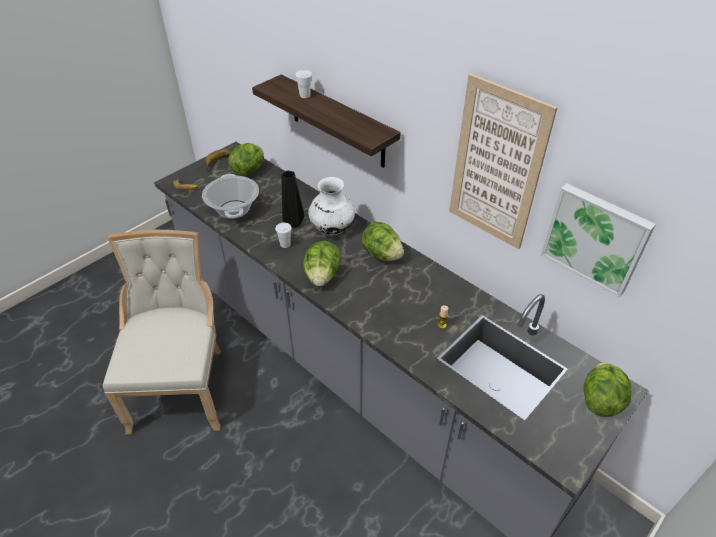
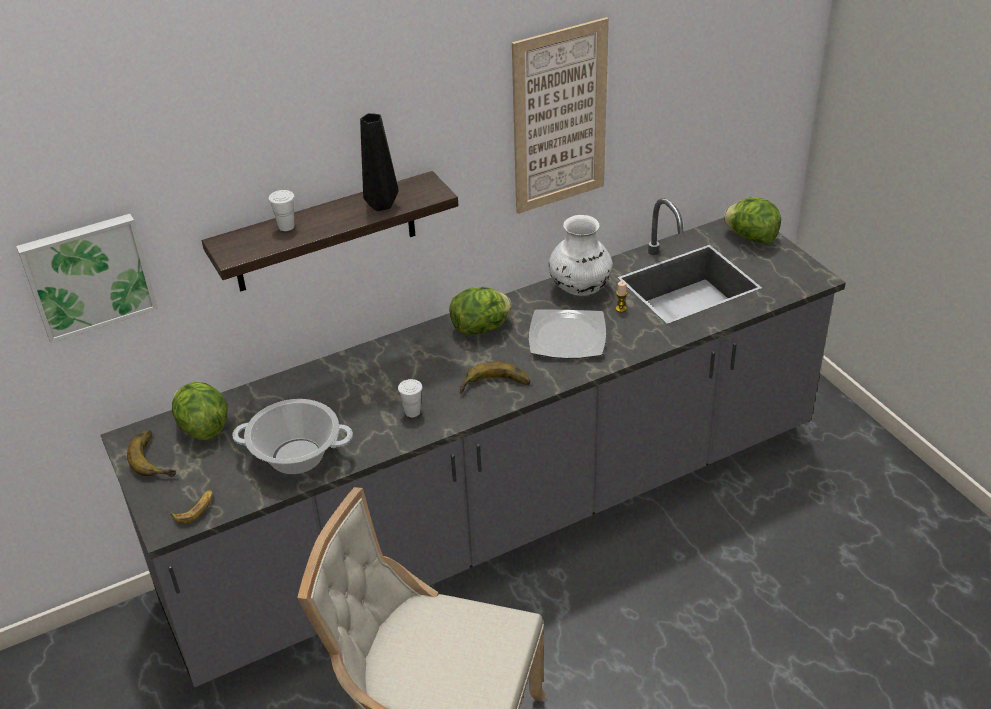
camera: 70 degrees left, 5 degrees down
(293, 223) = (369, 397): black vase -> black vase (379, 204)
(322, 276) = (495, 387): lettuce -> banana
(332, 229) = (405, 362): white vase -> white vase (579, 289)
(392, 300) = (566, 336): none -> plate
(596, 238) = (667, 111): picture -> picture (88, 275)

